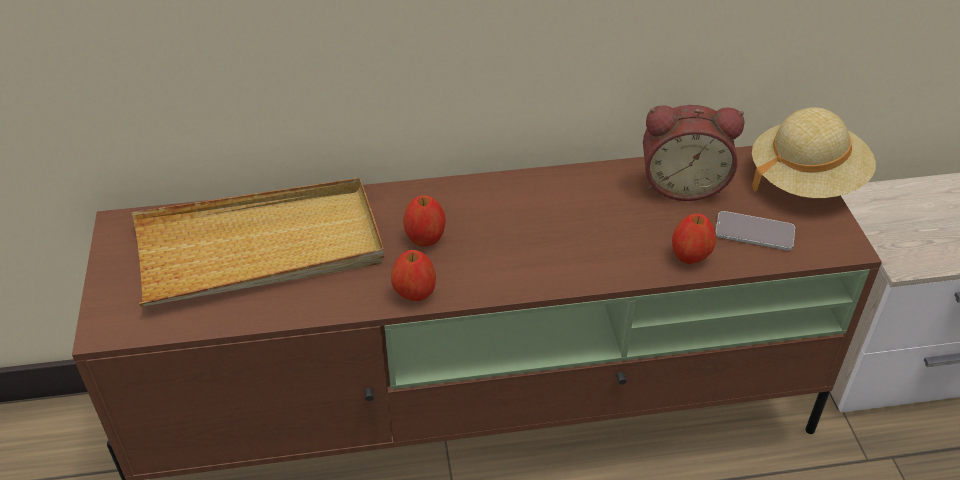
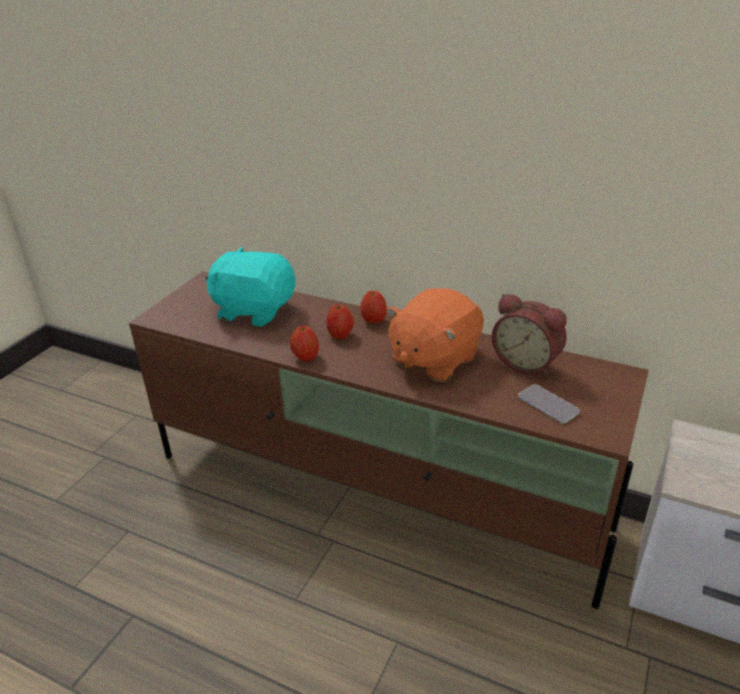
camera: 35 degrees right, 10 degrees down
(260, 248) = (254, 310): beige tray -> turquoise plush toy
(577, 225) = (433, 359): none -> orange plush toy
(690, 257) = (487, 401): apple -> apple (373, 321)
(806, 180) = (621, 390): beige hat -> none

